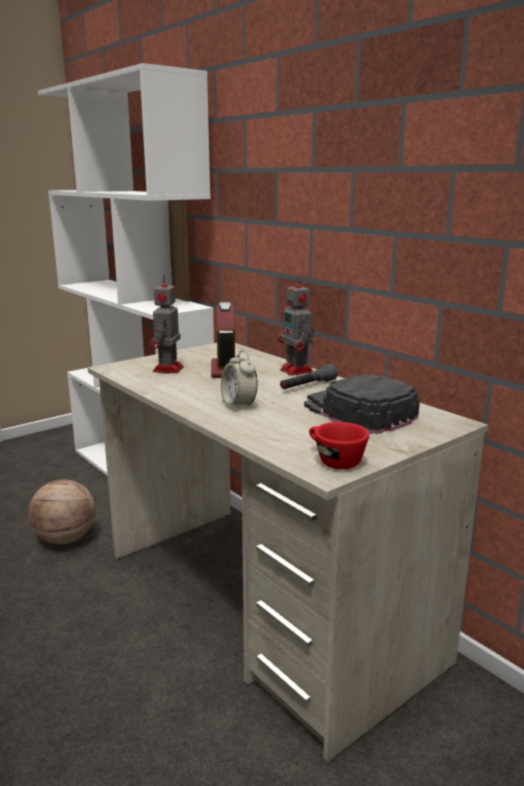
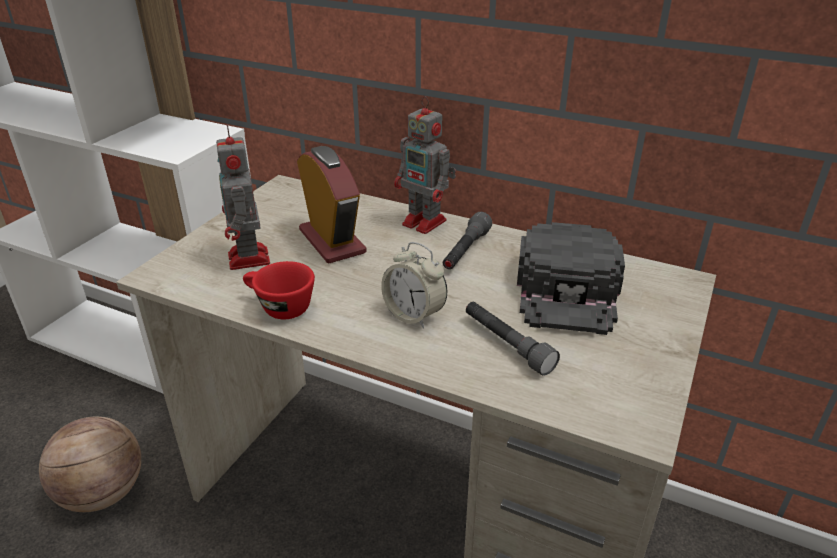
camera: 25 degrees left, 15 degrees up
(282, 426) = (507, 344): none -> grey flashlight
(333, 461) = (627, 399): red cup -> red cup (279, 307)
(358, 412) = (568, 290): black cap -> black cap turned 105 degrees counterclockwise

